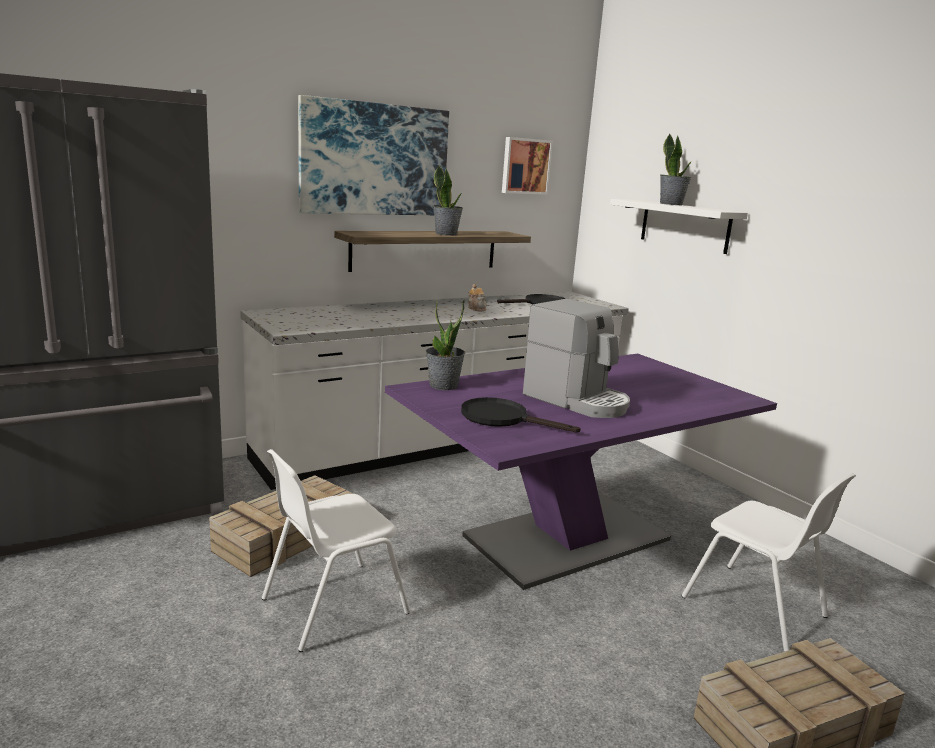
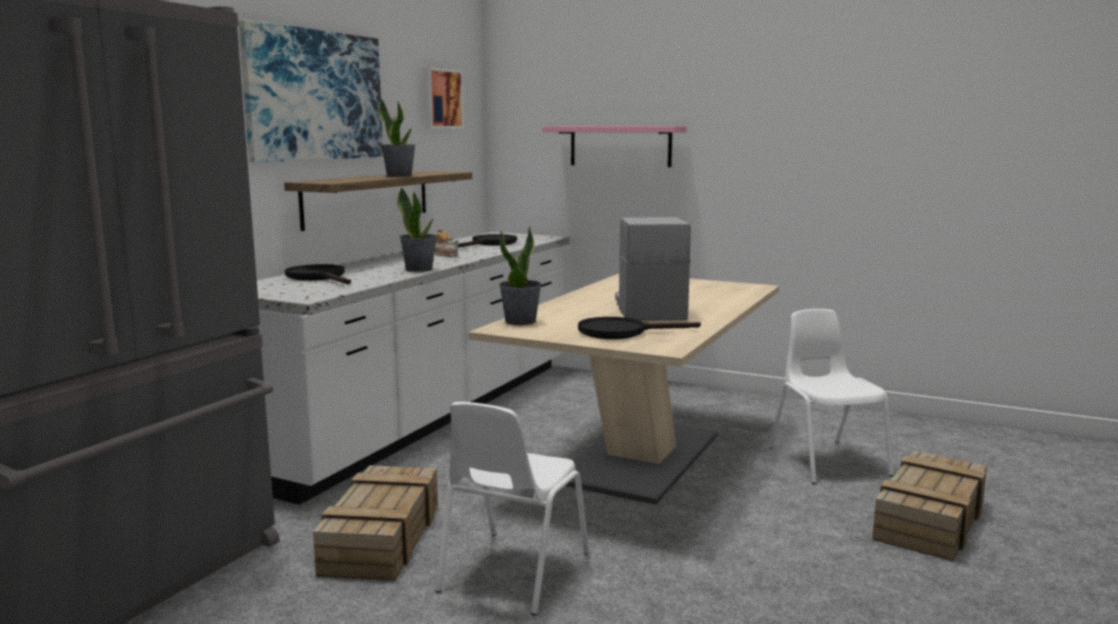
camera: 30 degrees left, 5 degrees down
(337, 313) = (319, 277): none -> black frying pan
(567, 538) = (640, 457): purple dining table -> beige dining table
(577, 401) = (648, 310): coffee machine -> coffee machine turned 105 degrees counterclockwise
(671, 204) = (608, 125): potted plant -> potted plant (419, 269)
(684, 226) = (620, 146): white shelf -> pink shelf
(756, 608) = (827, 460): white chair -> white chair turned 120 degrees counterclockwise

